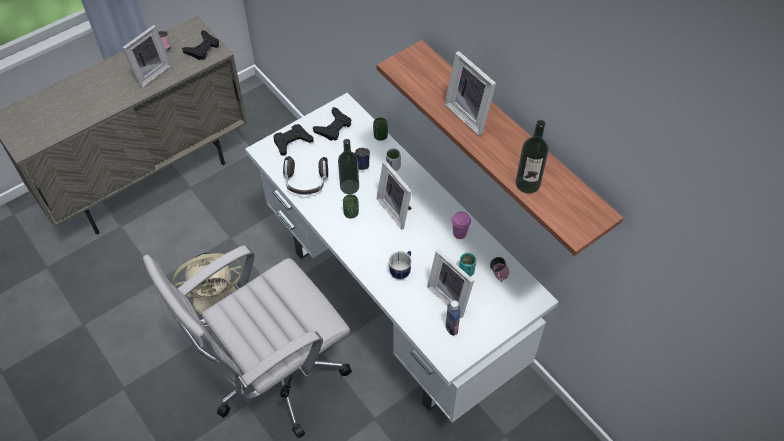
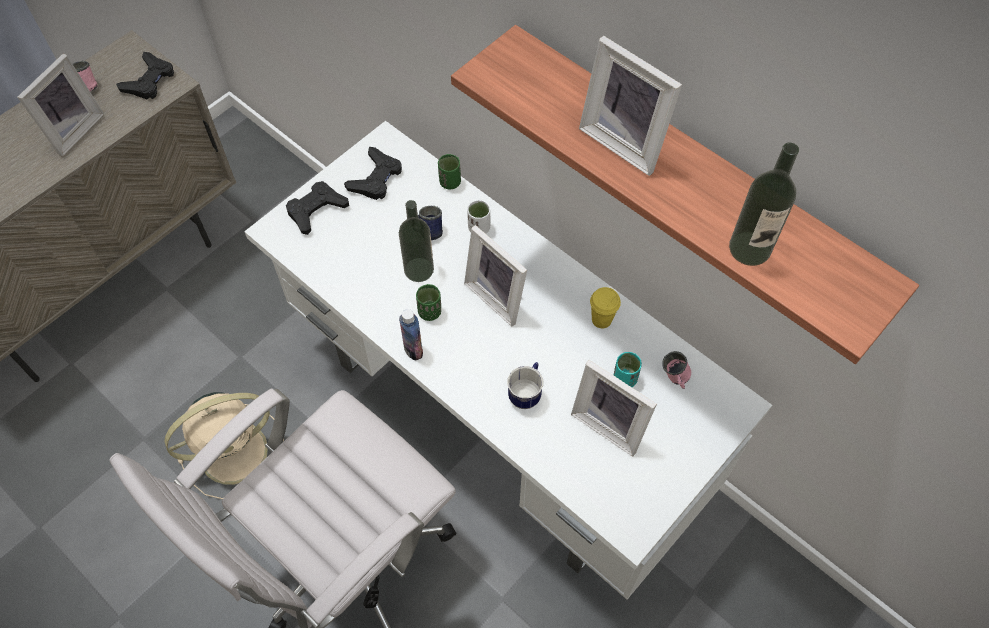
camera: 10 degrees left, 5 degrees up
(306, 183) = (351, 273): headphones -> none
(451, 327) = (622, 474): bottle -> bottle (413, 349)
(459, 233) = (601, 319): pink cup -> yellow cup

